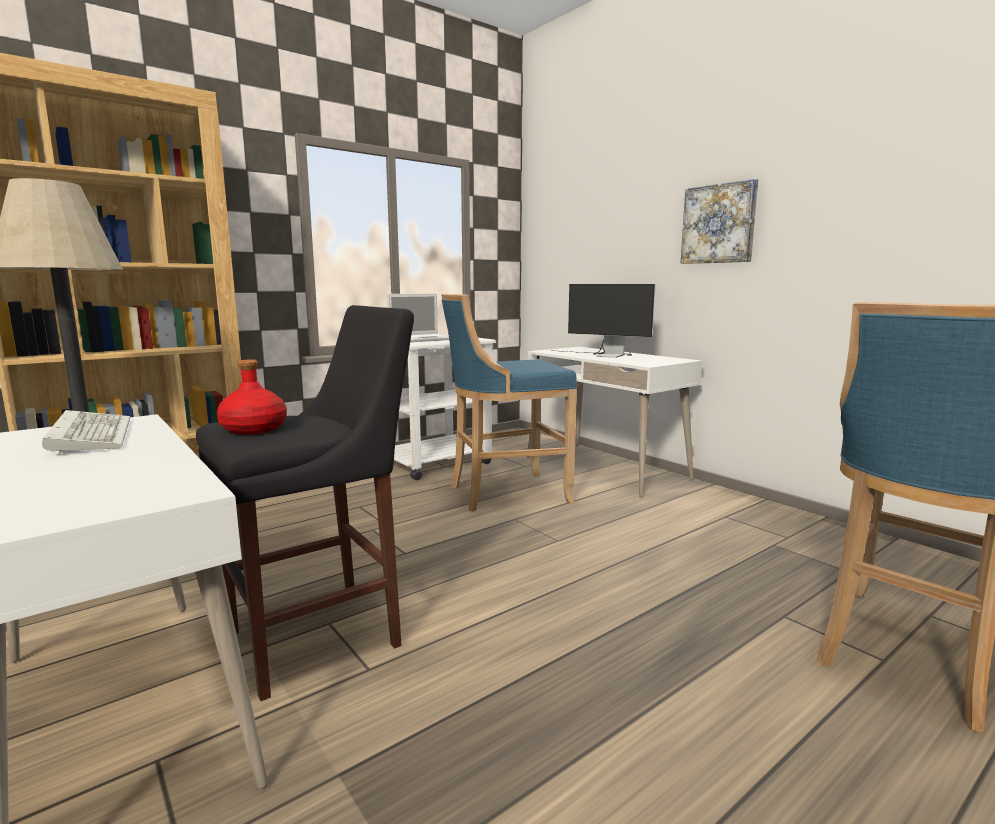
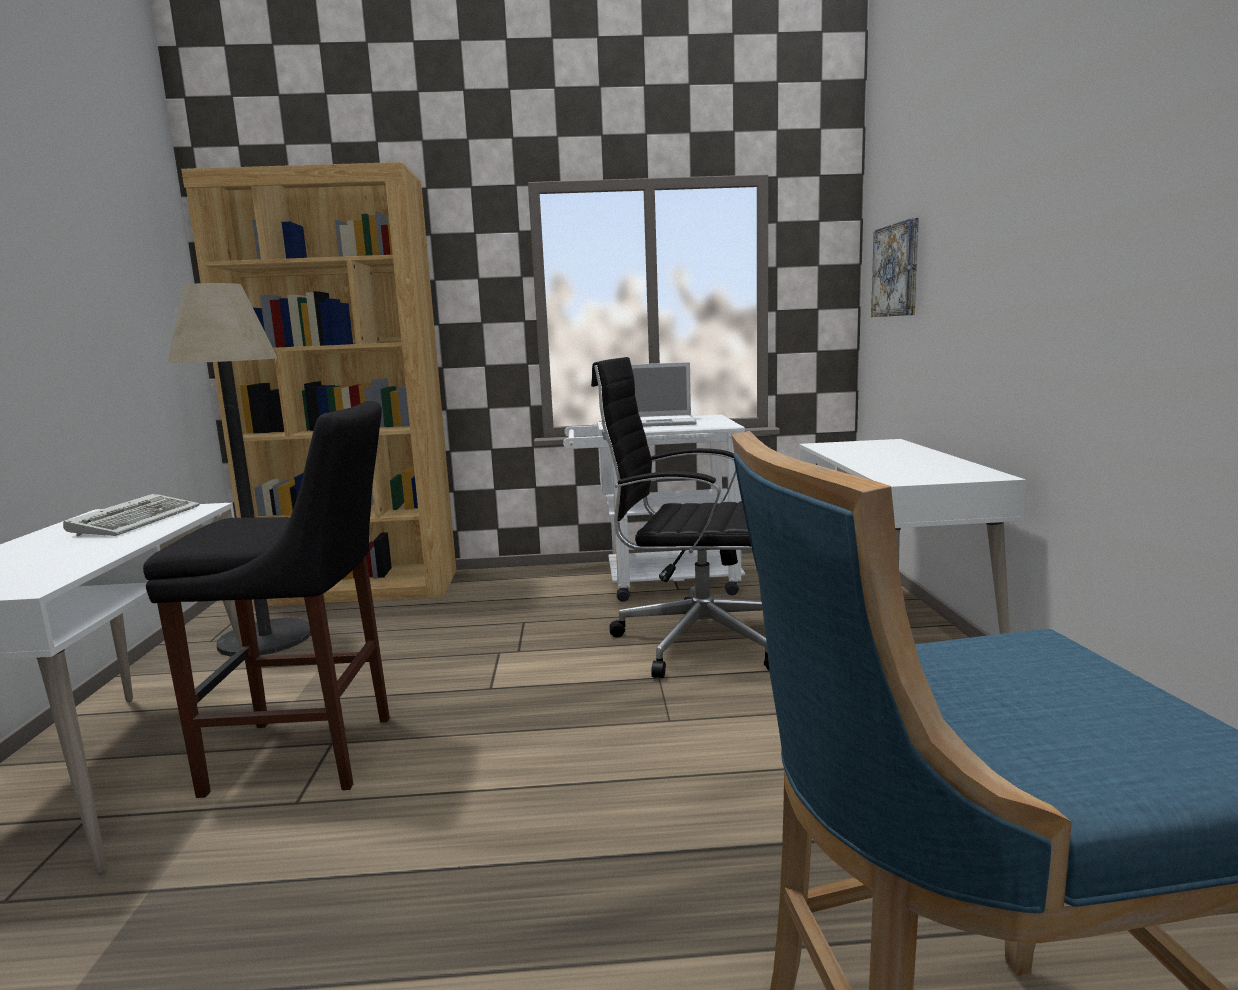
camera: 35 degrees right, 0 degrees up
(253, 429) = (221, 530): red bottle -> none
(504, 494) = (695, 640): blue stool -> black office chair
(602, 355) = (882, 458): monitor -> none
(719, 224) = (1061, 241): picture -> picture (897, 270)

